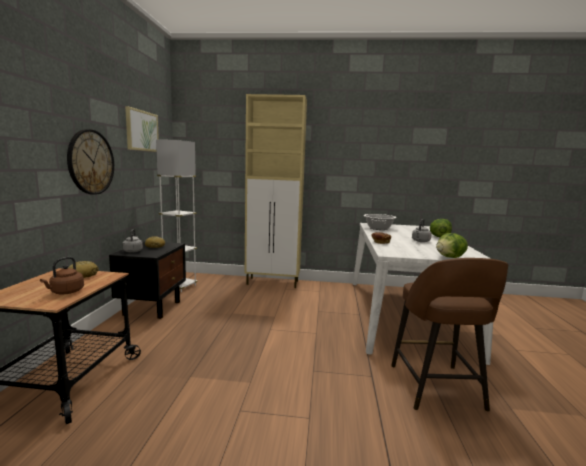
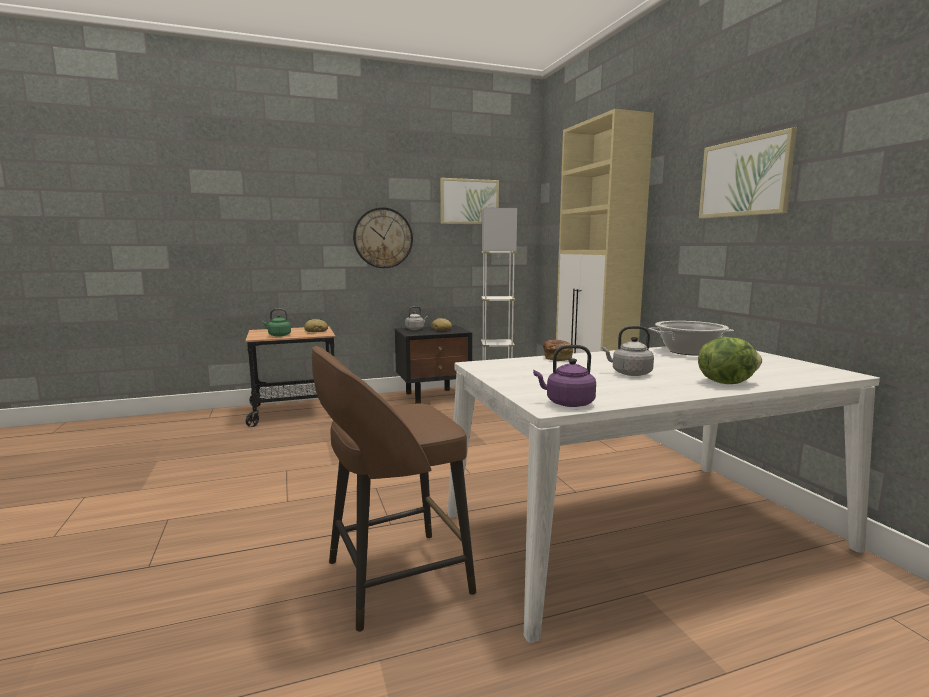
camera: 65 degrees right, 0 degrees up
(65, 292) = (278, 335): brown kettle -> green kettle
(368, 146) = (745, 178): none -> picture
(450, 257) = (519, 390): lettuce -> none
(475, 256) = (567, 403): none -> purple kettle

